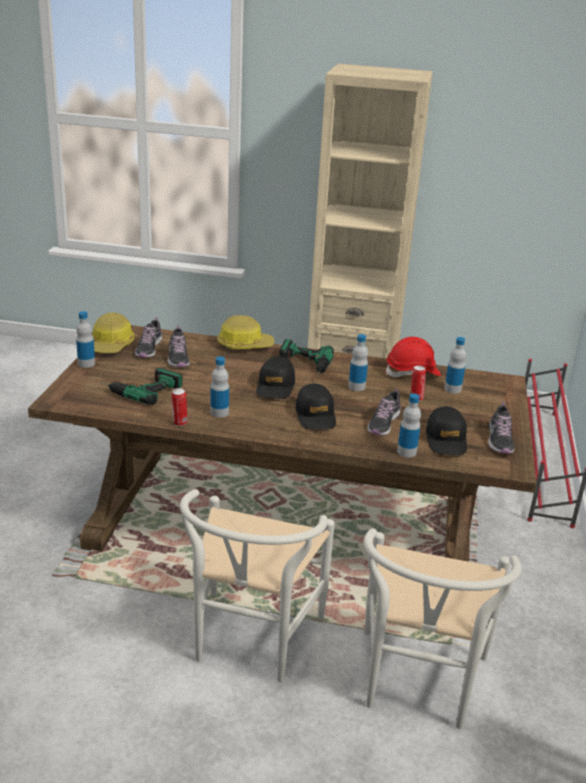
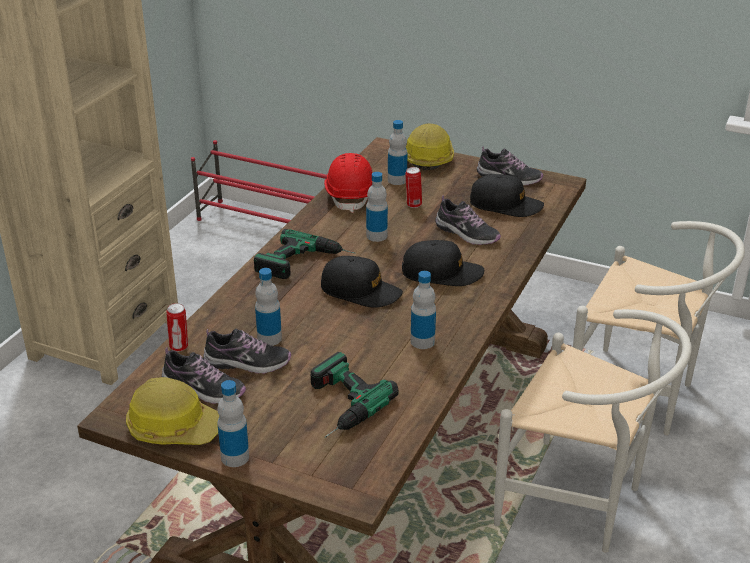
camera: 75 degrees left, 5 degrees up
(179, 423) = (444, 376): can -> can (179, 347)
(244, 345) = (226, 301): hard hat -> hard hat (428, 157)
(406, 452) = (528, 231): bottle -> bottle (269, 338)

